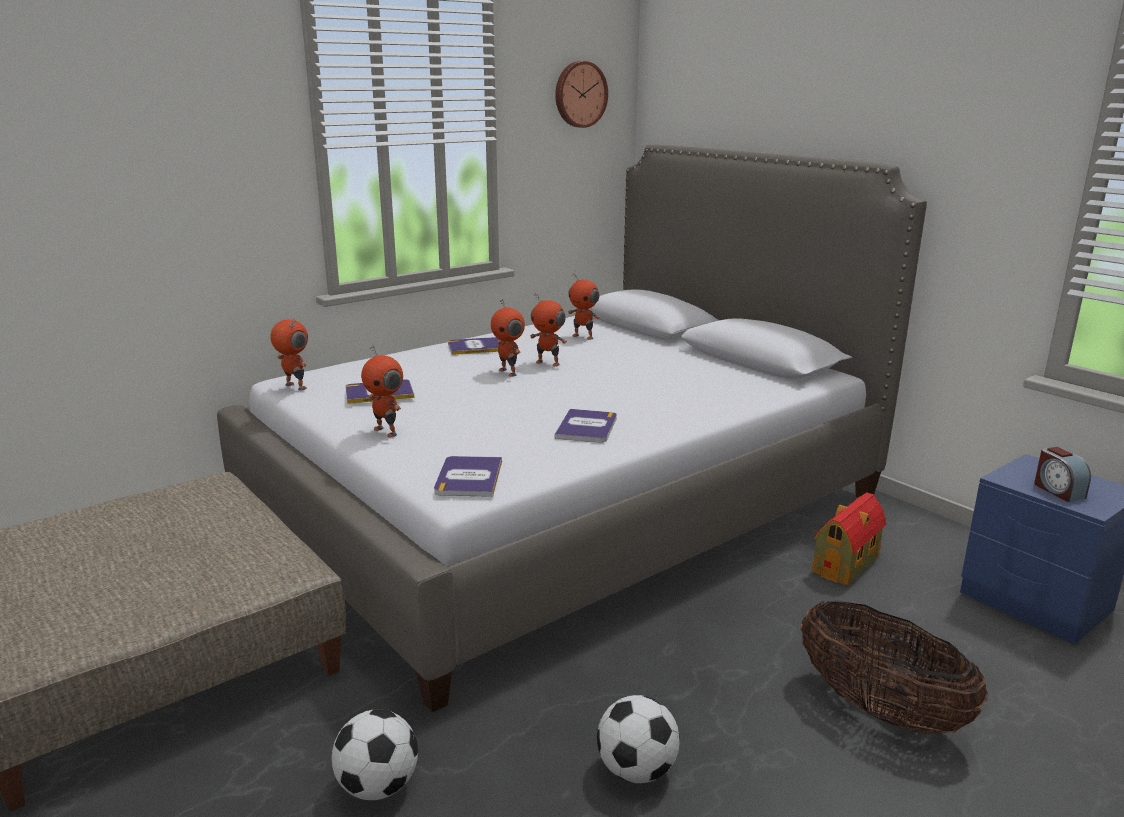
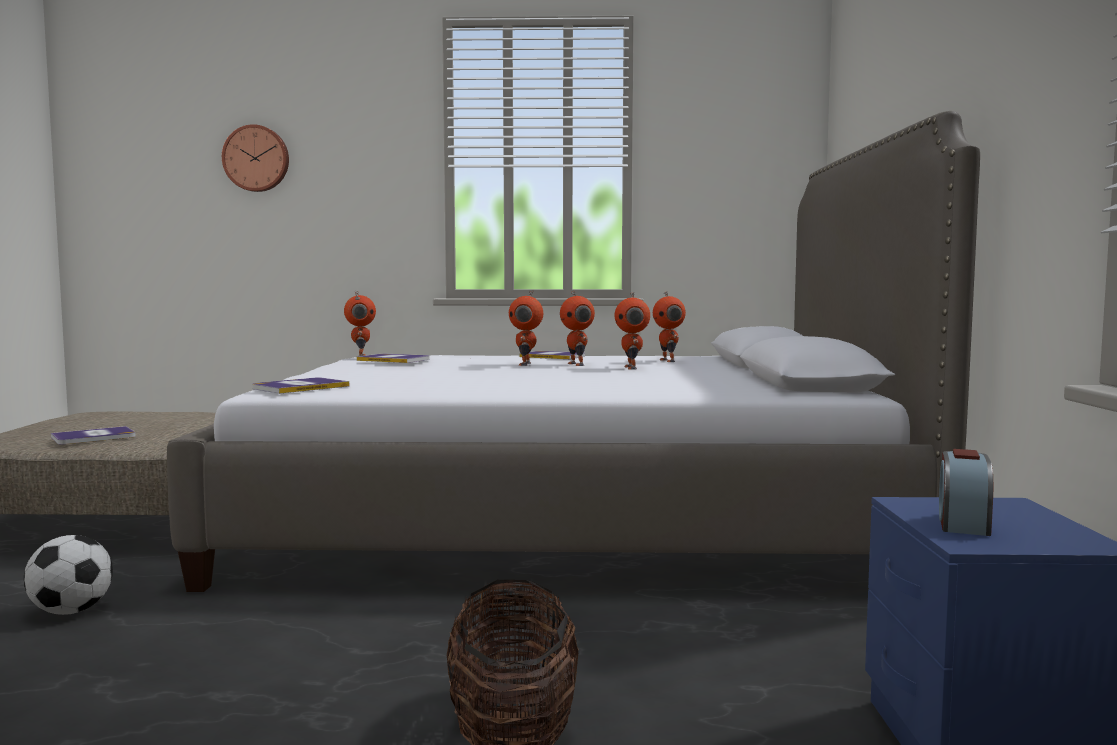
camera: 40 degrees right, 15 degrees down
(387, 431) = (336, 371): toy robot -> toy robot (632, 368)
(579, 94) = (741, 125): wall clock -> wall clock (256, 159)
(586, 427) = (476, 384): book -> book (94, 437)
(636, 770) = (215, 674): football -> none
(847, 563) = (767, 633): toy house -> none

